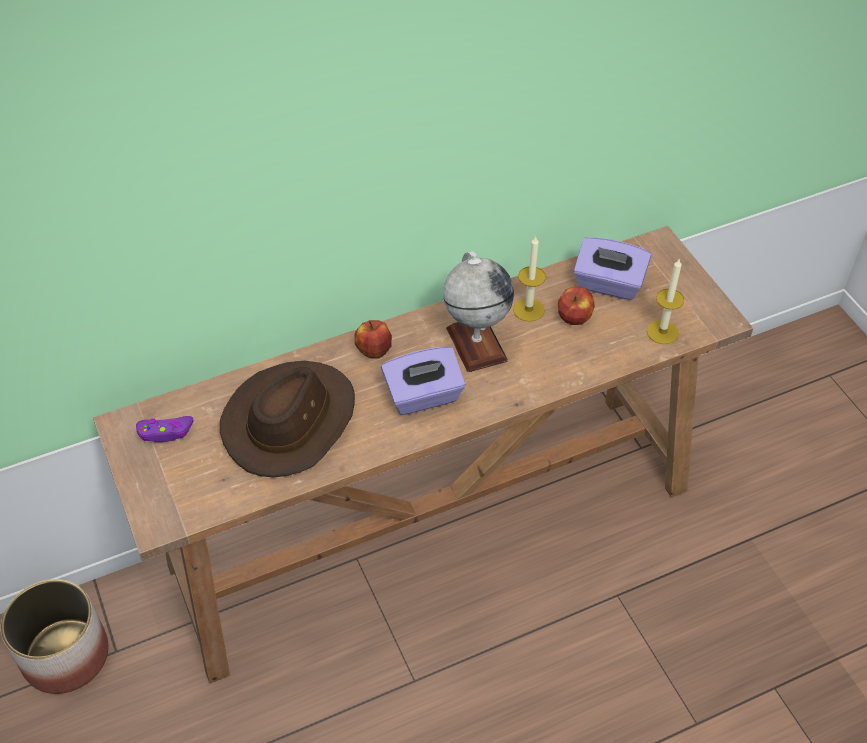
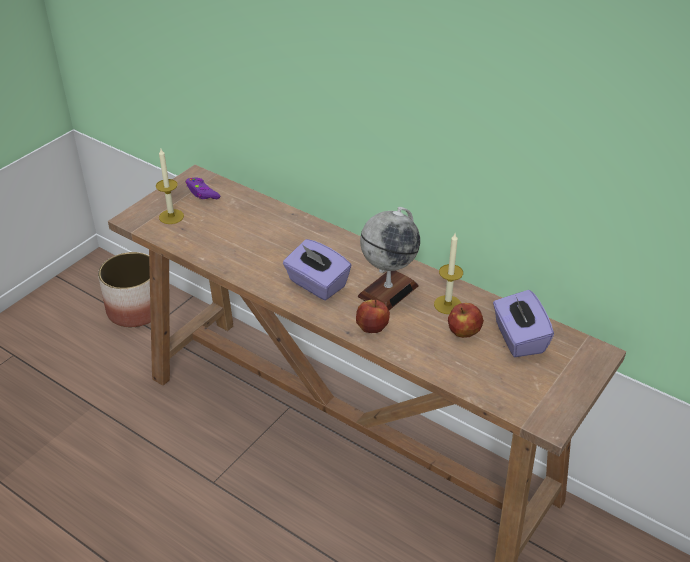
camera: 60 degrees right, 10 degrees down
(290, 421) = (248, 235): brown hat -> none
(373, 351) = (338, 246): apple -> apple (371, 327)
(662, 332) = (497, 388): candle -> candle (171, 216)

